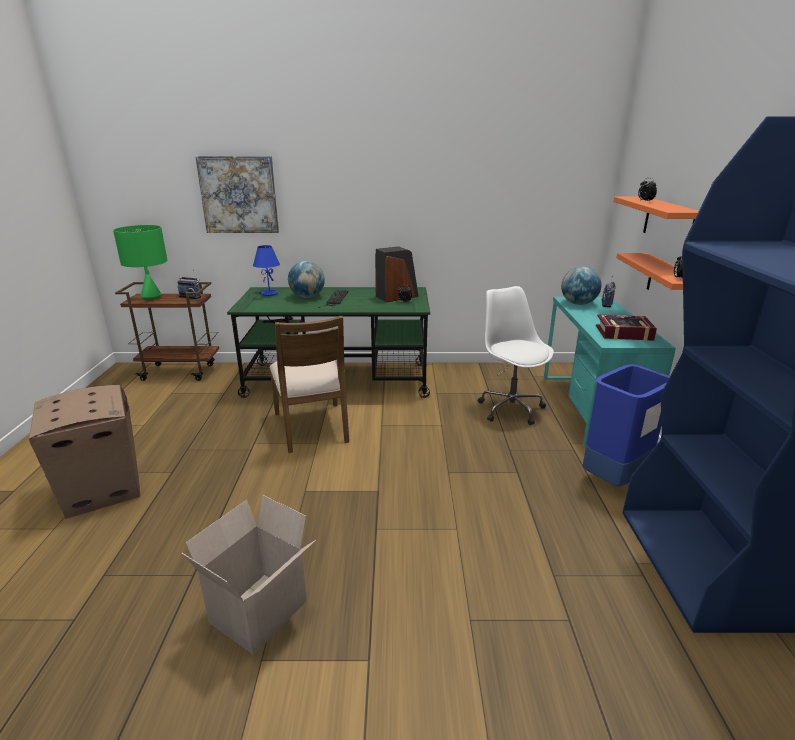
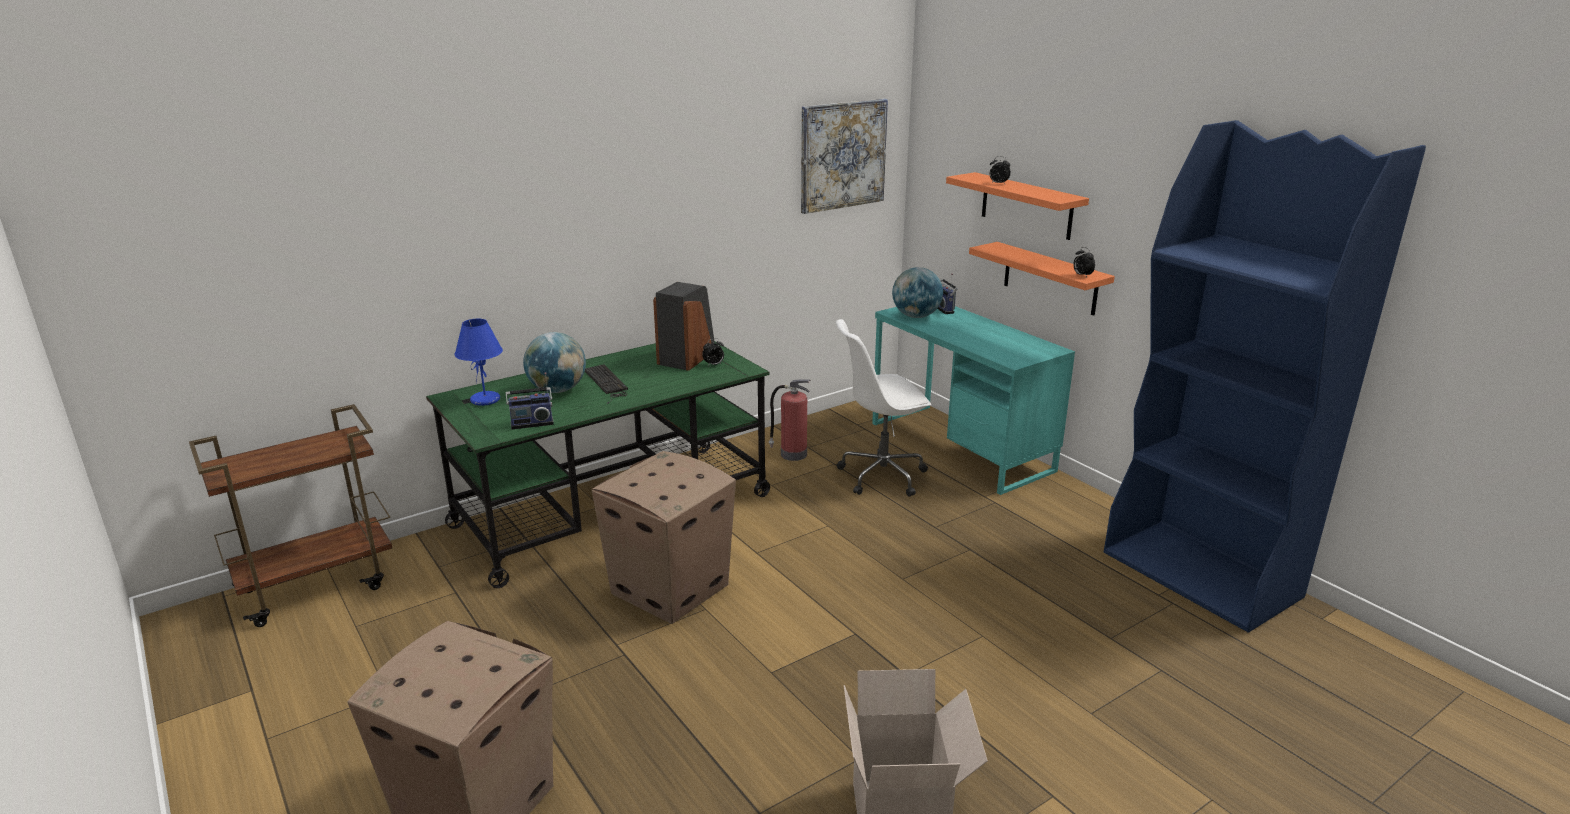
camera: 35 degrees left, 0 degrees up
(151, 297) = (250, 462): green table lamp -> none
(190, 296) = (330, 440): radio -> radio (532, 423)
(239, 195) = (395, 239): picture -> picture (842, 155)
(312, 427) = (668, 590): brown chair -> cardboard box
(470, 380) = (792, 454): none -> fire extinguisher
(510, 409) = (880, 476): white office chair -> white office chair turned 45 degrees counterclockwise
(614, 479) = (1062, 519): blue trash can -> none
(624, 333) = (1010, 346): book -> none

